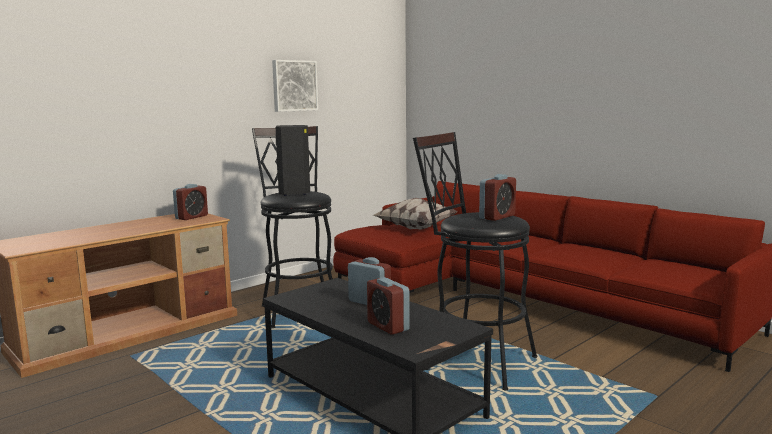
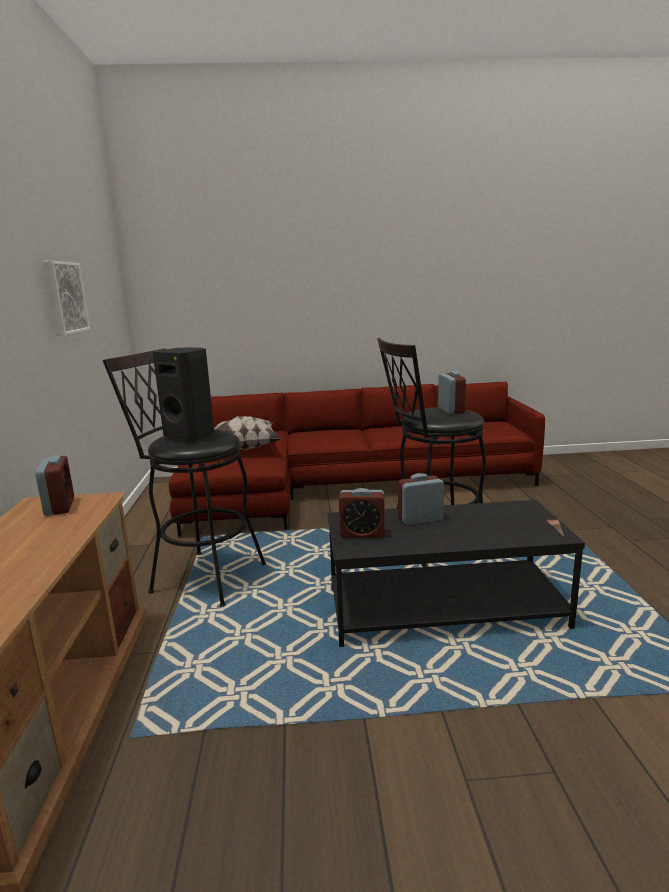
camera: 50 degrees left, 5 degrees up
(388, 326) = (492, 529): alarm clock -> alarm clock (362, 534)

